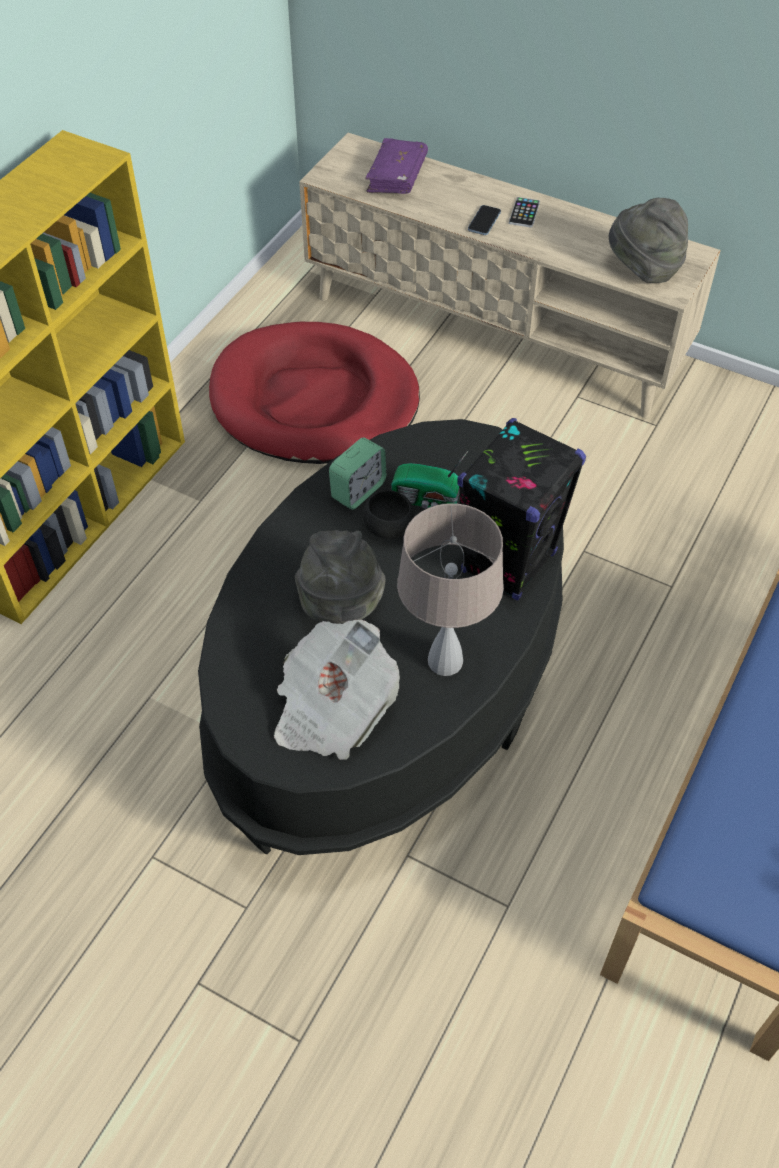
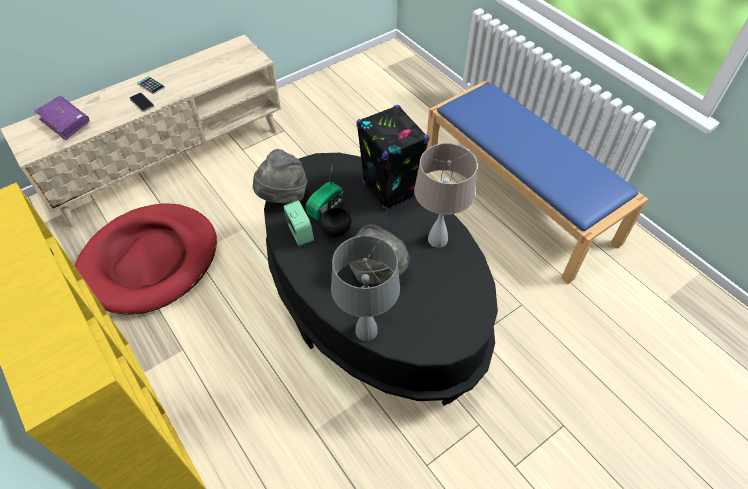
camera: 65 degrees left, 0 degrees up
(228, 632) = (366, 331): none -> grey table lamp
(332, 709) = (445, 299): newspaper -> none
(643, 269) = (234, 63): grey hat -> grey hat (282, 196)

